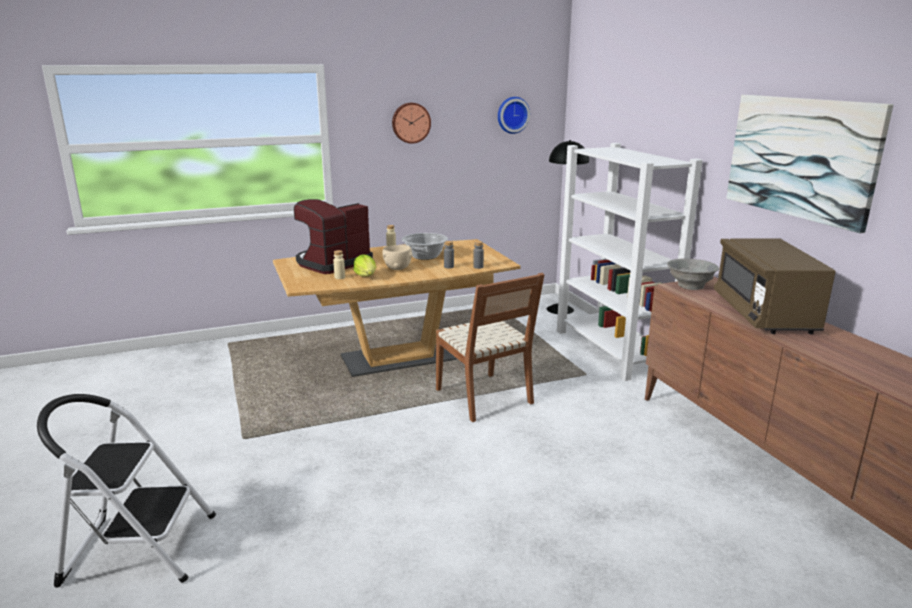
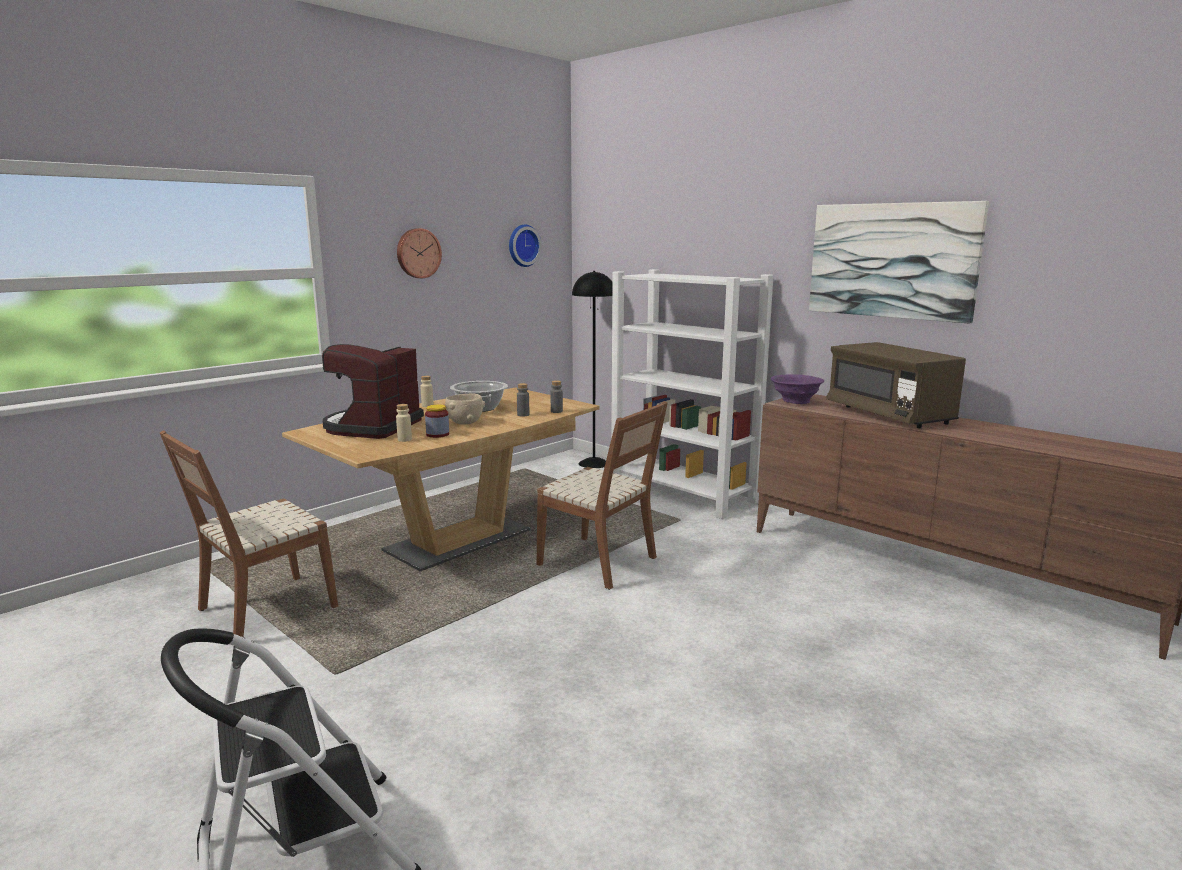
camera: 25 degrees left, 5 degrees down
(237, 384) = (262, 611): none -> chair
(366, 276) = (437, 434): lettuce -> jar
(690, 286) = (795, 401): grey bowl -> purple bowl

